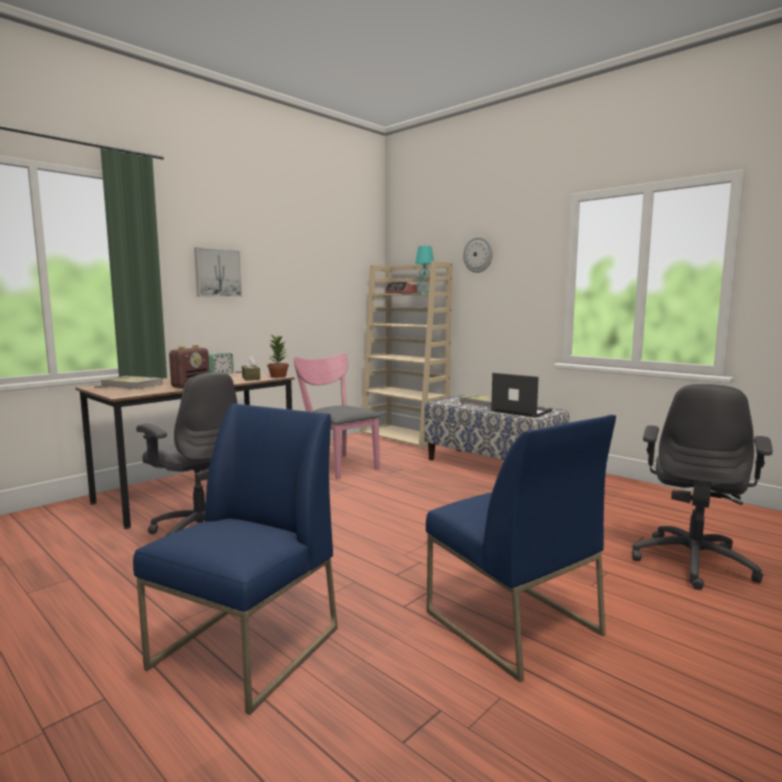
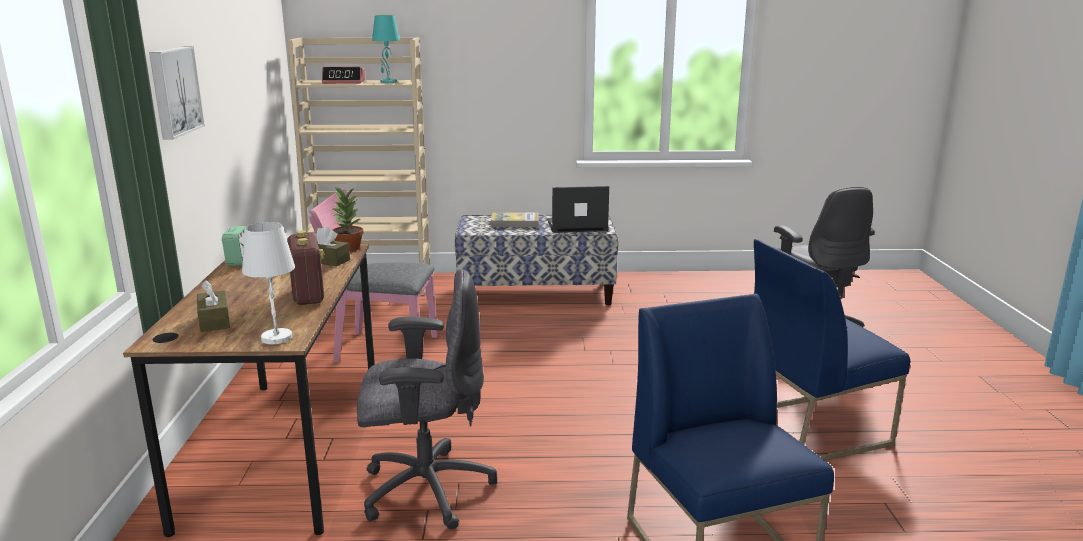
camera: 45 degrees left, 10 degrees up
(123, 393) = (276, 337): none -> white table lamp
(132, 385) = (214, 320): book -> brown tissue box
(478, 254) = (459, 28): wall clock -> none
(510, 623) = (811, 428): blue chair -> blue chair turned 150 degrees clockwise

